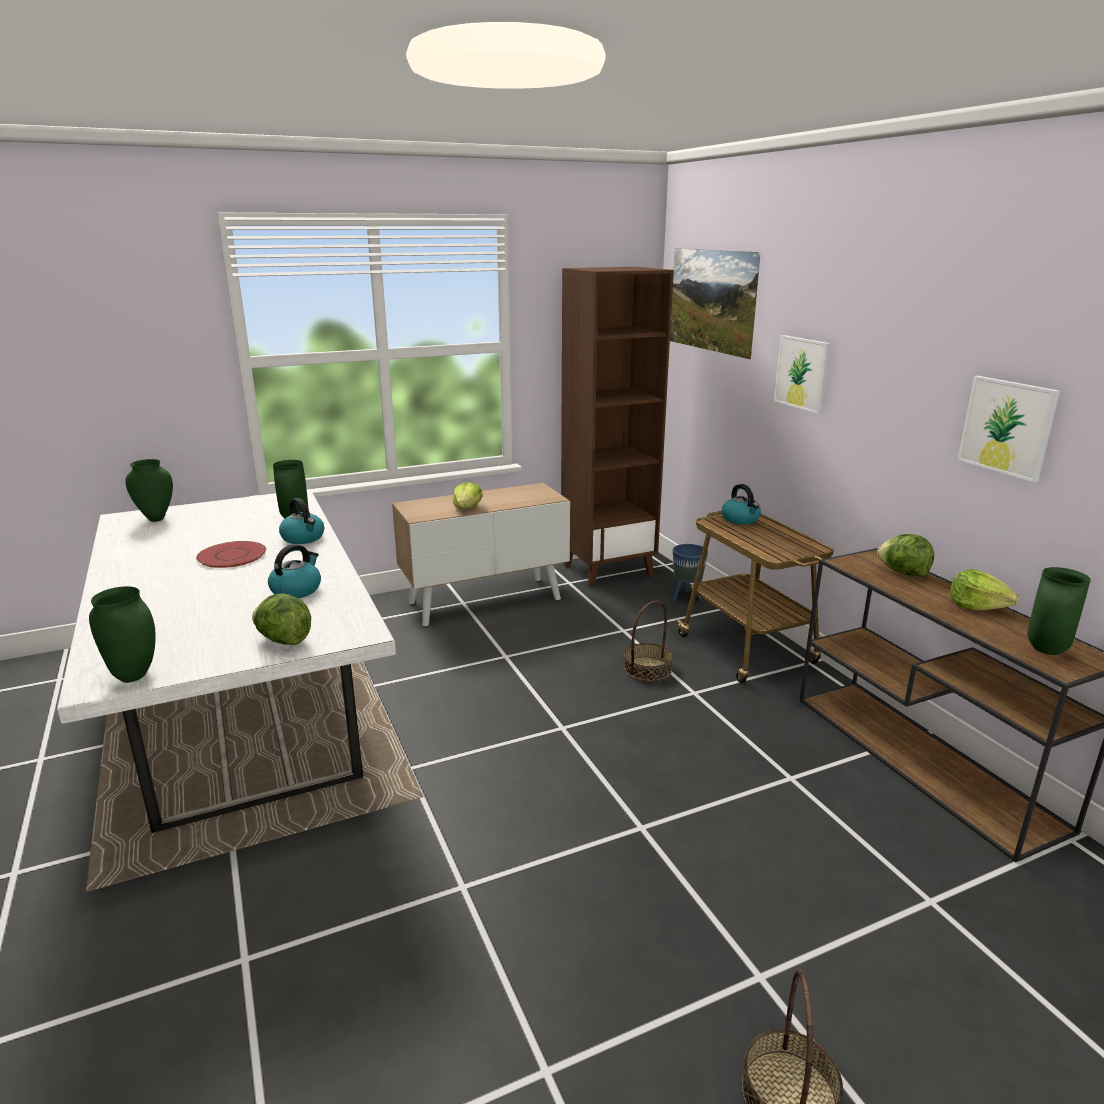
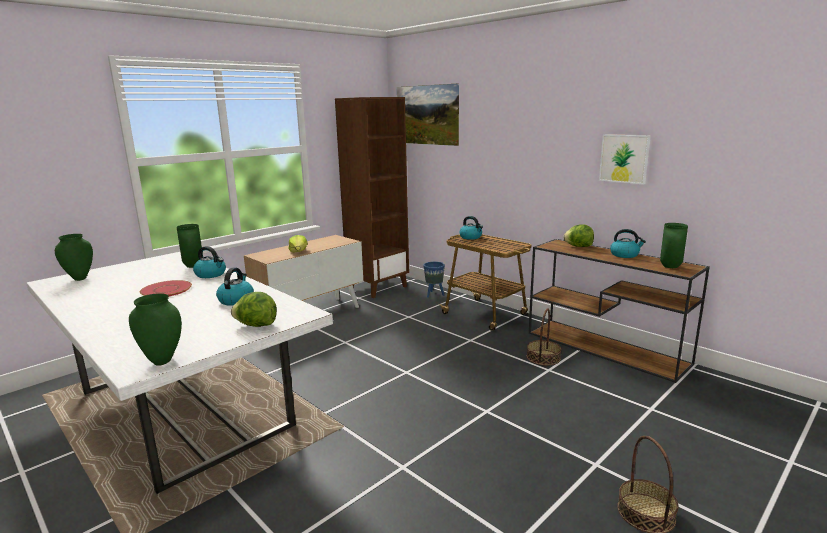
camera: 20 degrees left, 5 degrees down
(647, 669) = (436, 333): basket -> basket (543, 357)
(802, 373) = (495, 148): picture -> none
(977, 606) = (625, 255): lettuce -> kettle

